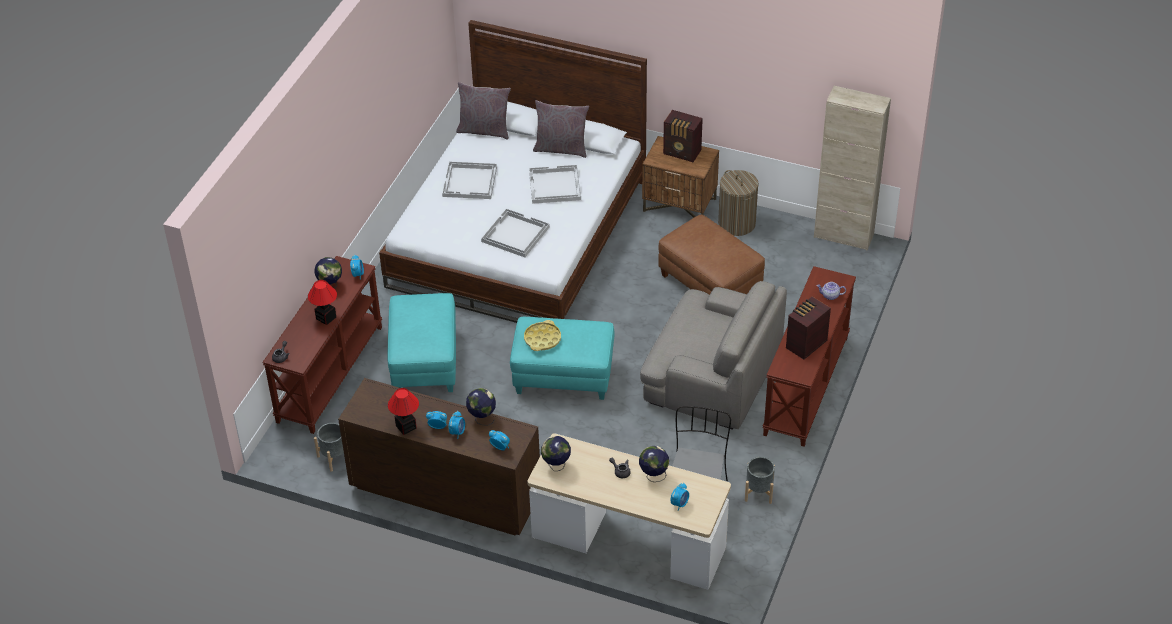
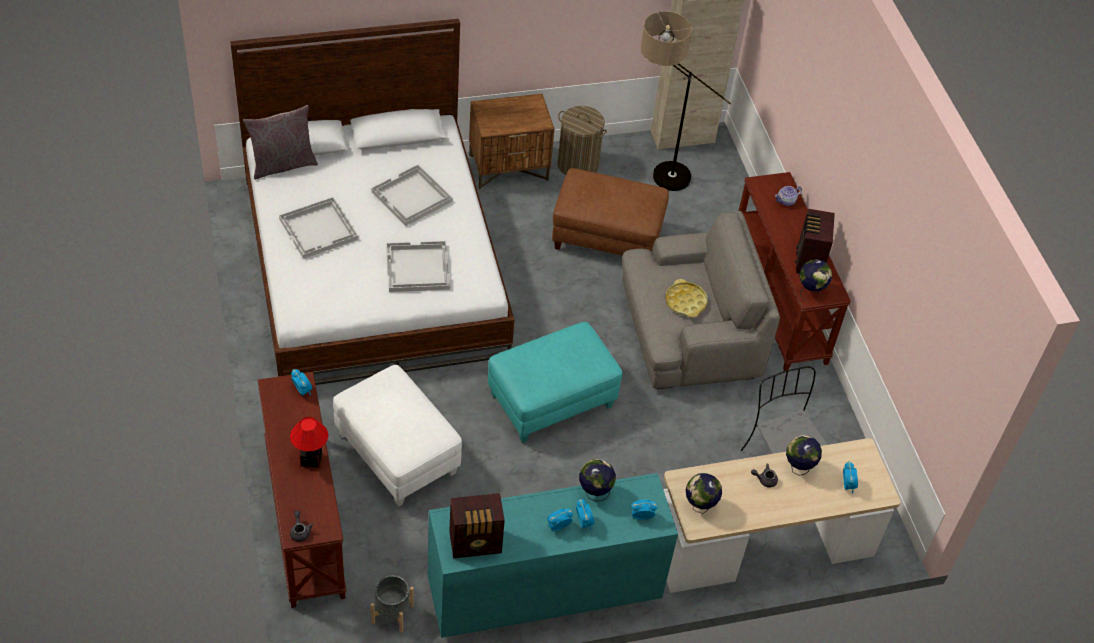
camera: 40 degrees left, 5 degrees up
(330, 286) = (283, 418): globe -> globe (810, 291)
(405, 427) = (525, 545): table lamp -> none
(424, 362) = (396, 454): turquoise ottoman -> white ottoman
(445, 493) = (542, 591): brown dresser -> turquoise dresser
(542, 339) = (537, 371): yellow tray -> yellow tray (685, 302)
(561, 148) = (382, 153): grey pillow -> none
(682, 153) = (510, 110): radio -> radio (476, 543)
(759, 492) = (830, 431): grey planter -> none
(792, 256) = (656, 177): none -> floor lamp

